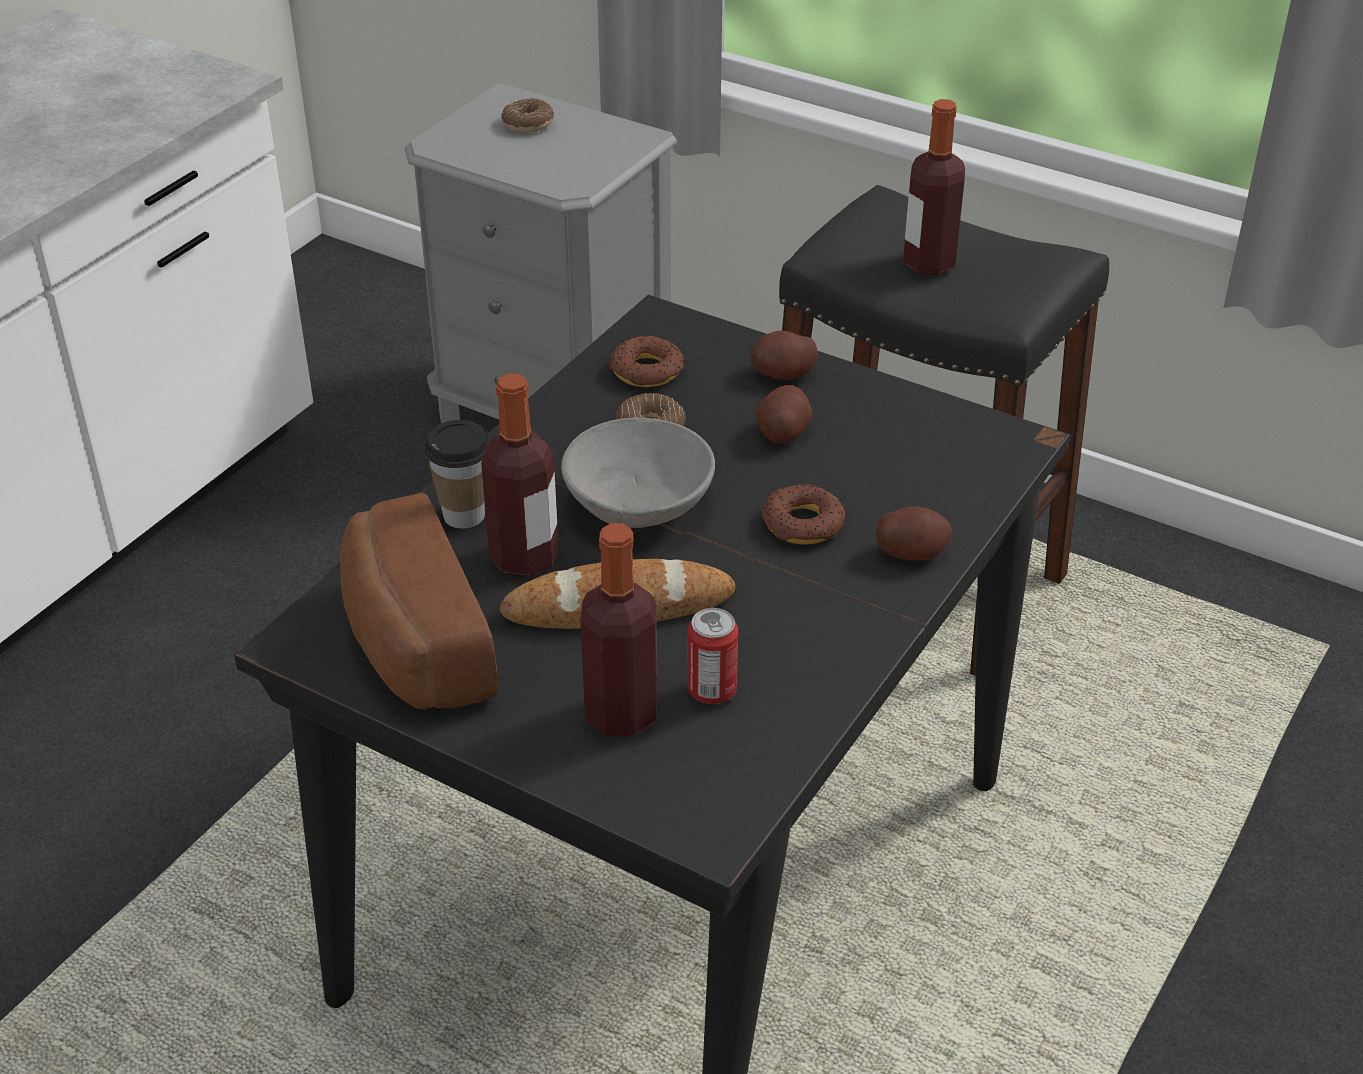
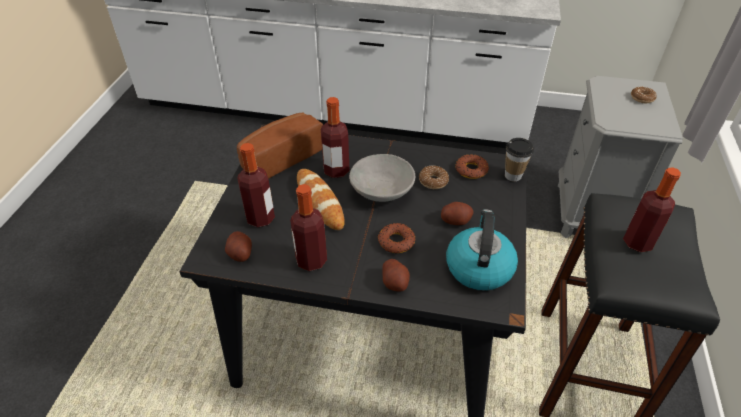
camera: 70 degrees right, 5 degrees up
(464, 515) = (353, 149): cup -> cup (513, 176)
(712, 690) = (281, 239): can -> none
(783, 374) = (498, 210): potato -> potato (240, 254)
(799, 655) = (311, 260): none -> bottle
(916, 440) = (479, 267): none -> kettle

